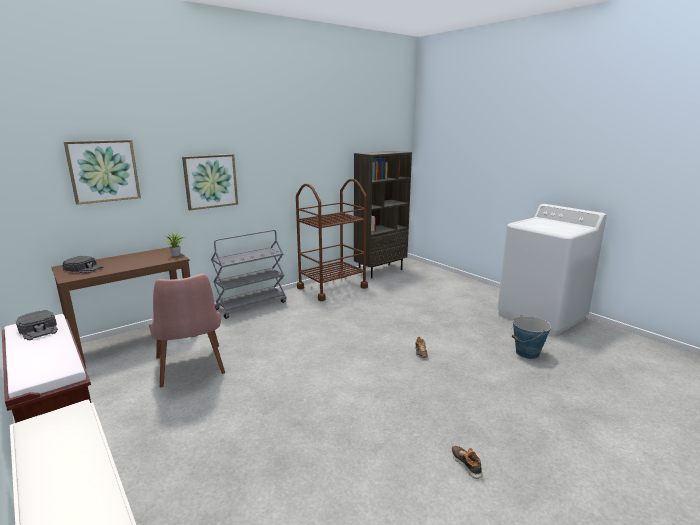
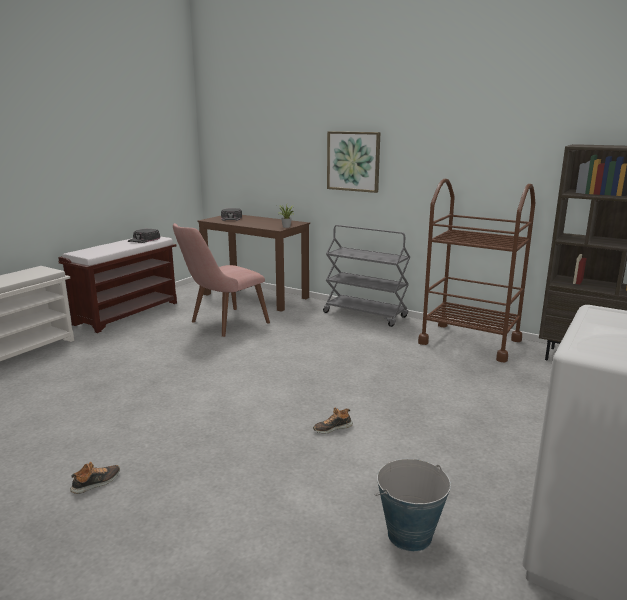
camera: 70 degrees right, 0 degrees up
(103, 171) = (269, 139): picture -> none

